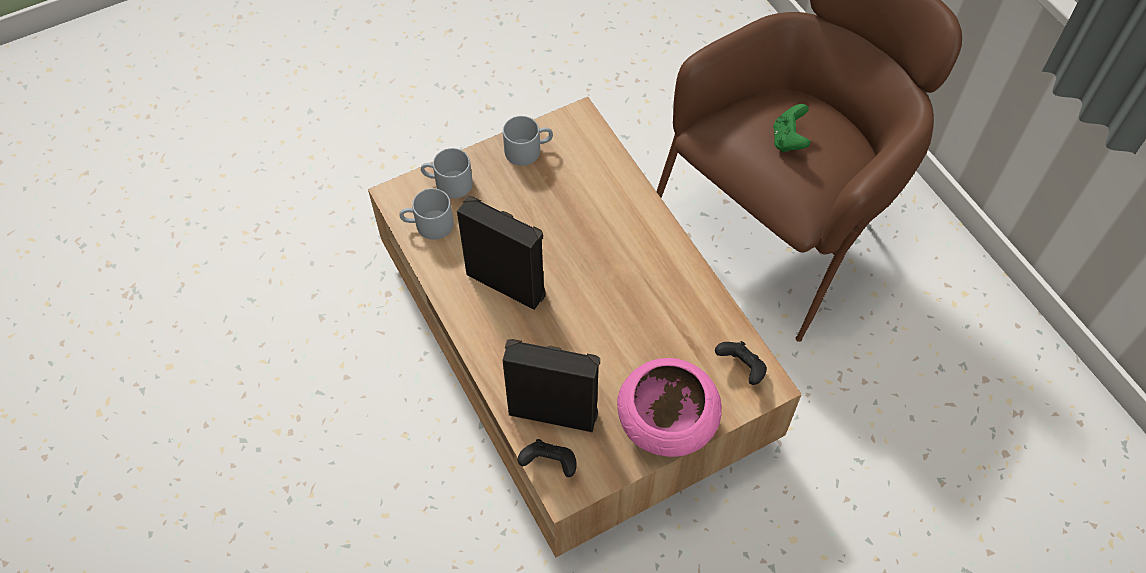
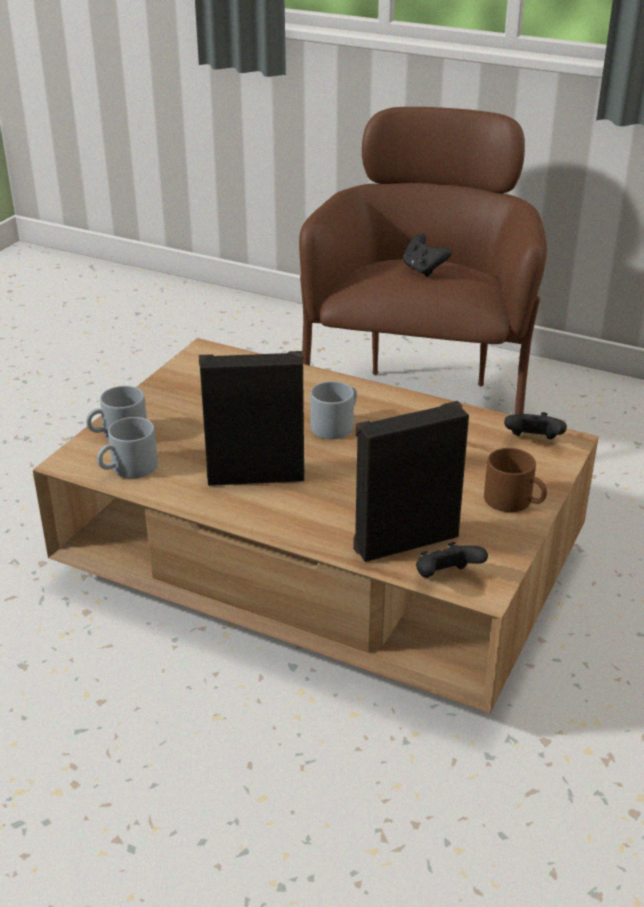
camera: 35 degrees left, 25 degrees down
(528, 149) = (177, 386): grey mug -> grey mug (336, 424)
(666, 423) = (515, 501): pink bowl -> brown mug
(788, 140) = (423, 270): green game controller -> black game controller

